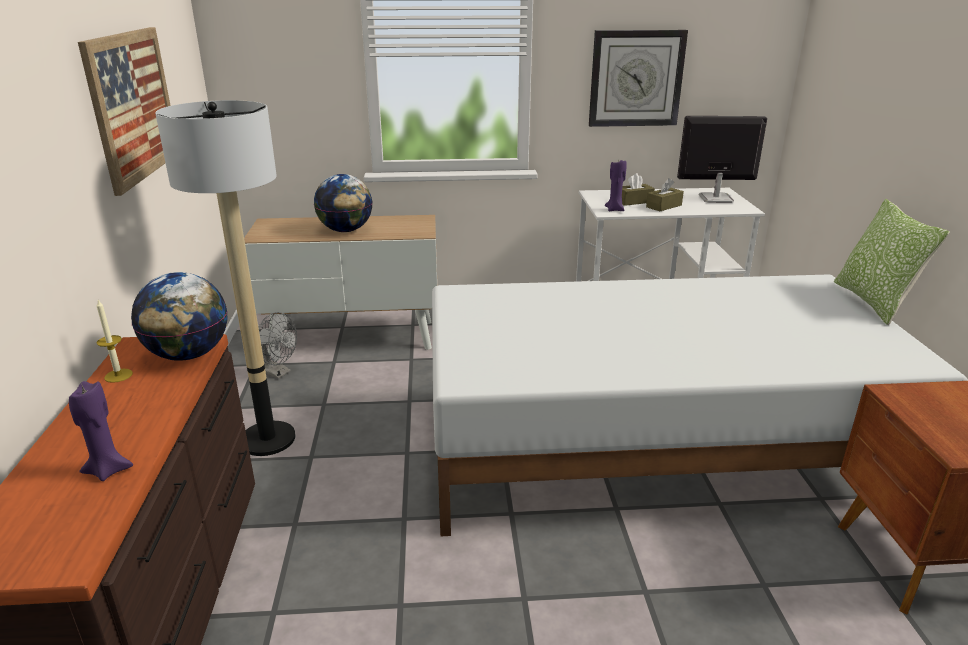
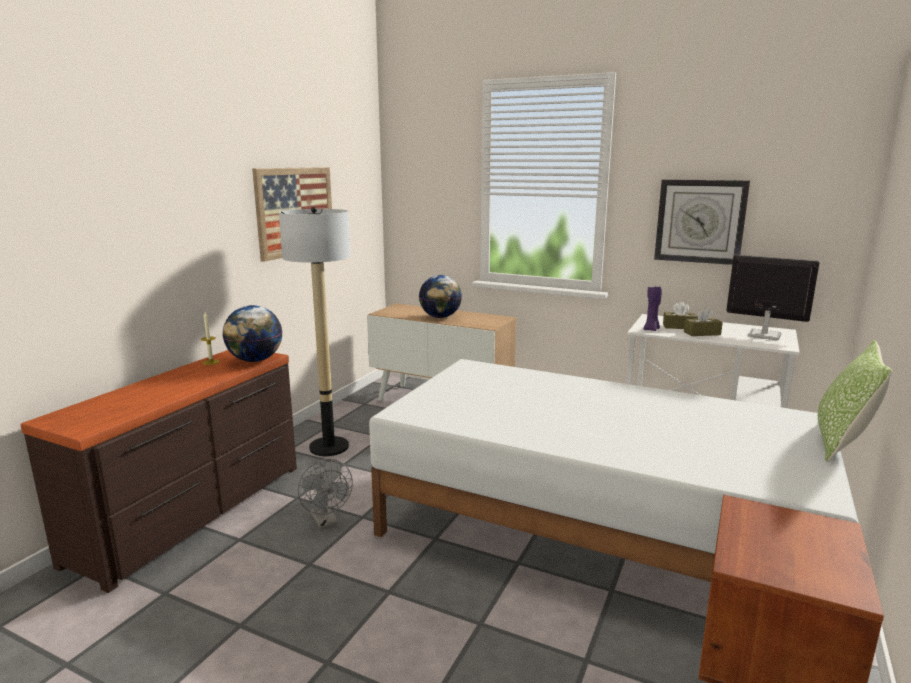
camera: 30 degrees right, 10 degrees down
(108, 470) = (150, 399): purple candle -> none
(278, 373) = (372, 411): grey fan -> grey fan (326, 522)

